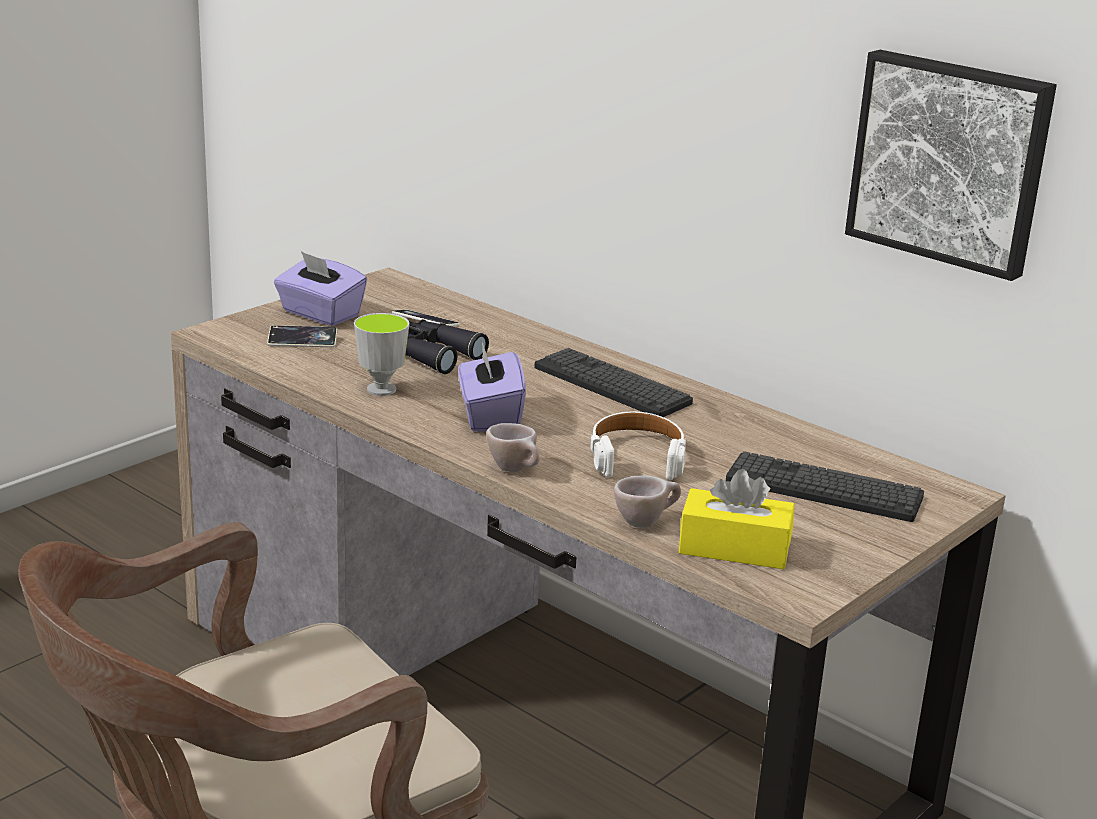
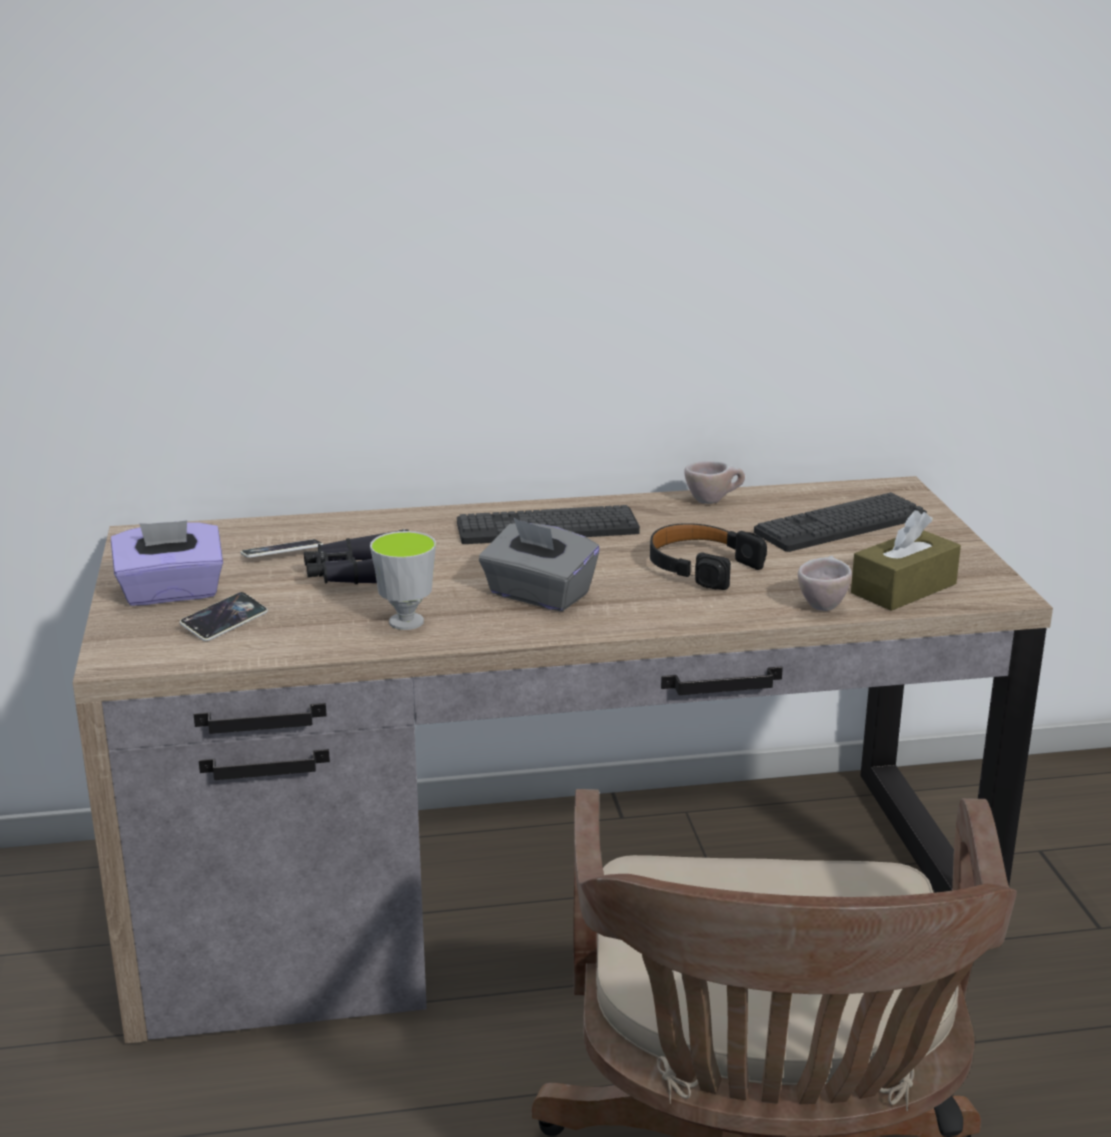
camera: 50 degrees left, 0 degrees up
(489, 416) = (538, 595): purple tissue box -> grey tissue box
(516, 470) = (663, 620): beige cup -> beige cup (713, 501)
(637, 457) = (701, 566): white headphones -> black headphones
(734, 548) = (903, 588): yellow tissue box -> brown tissue box
(950, 161) = (827, 203): picture -> none

